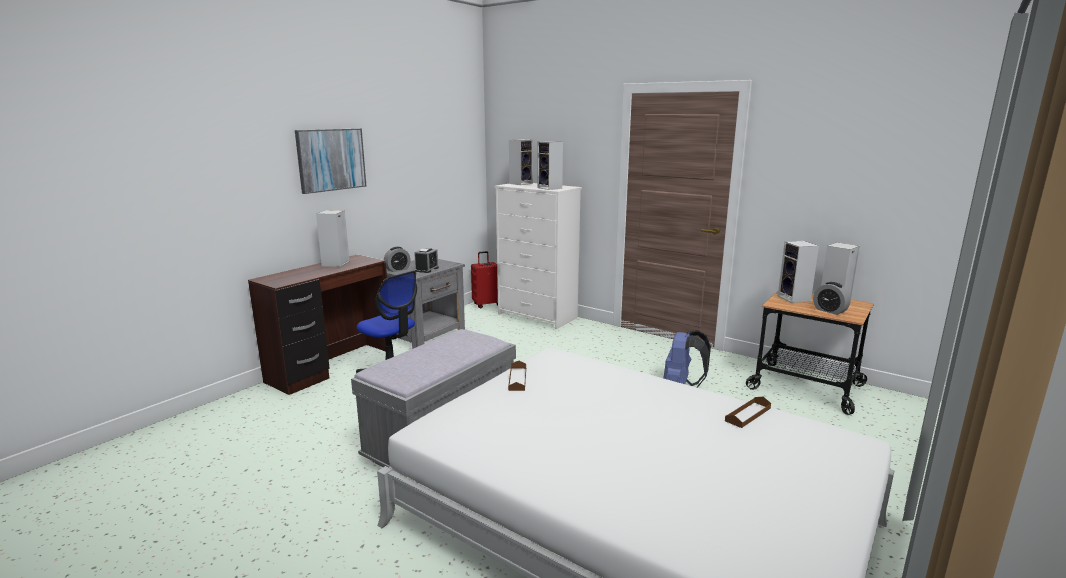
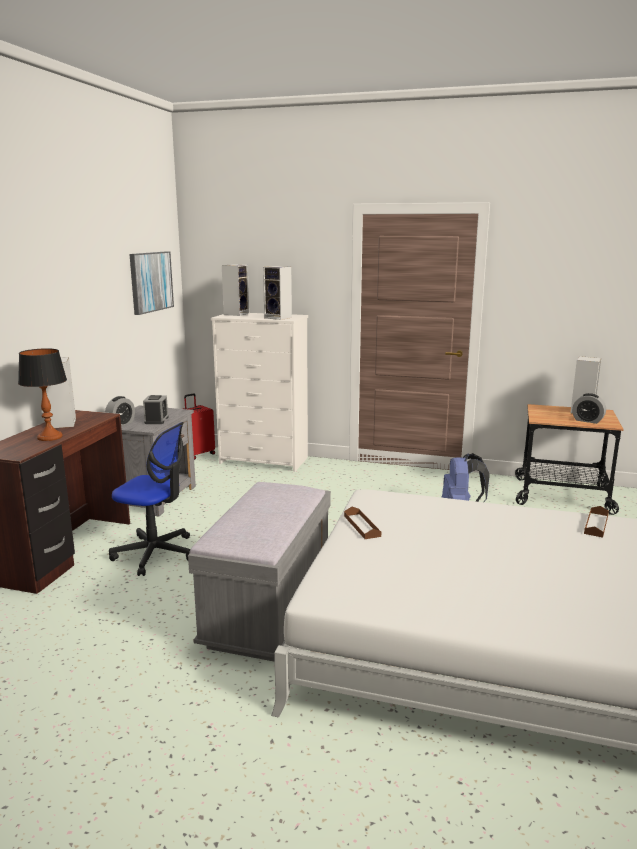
camera: 20 degrees left, 0 degrees up
(315, 273) = (50, 437): none -> table lamp
(331, 159) = (43, 295): picture -> picture (151, 282)
(795, 299) = (549, 413): speaker -> none

